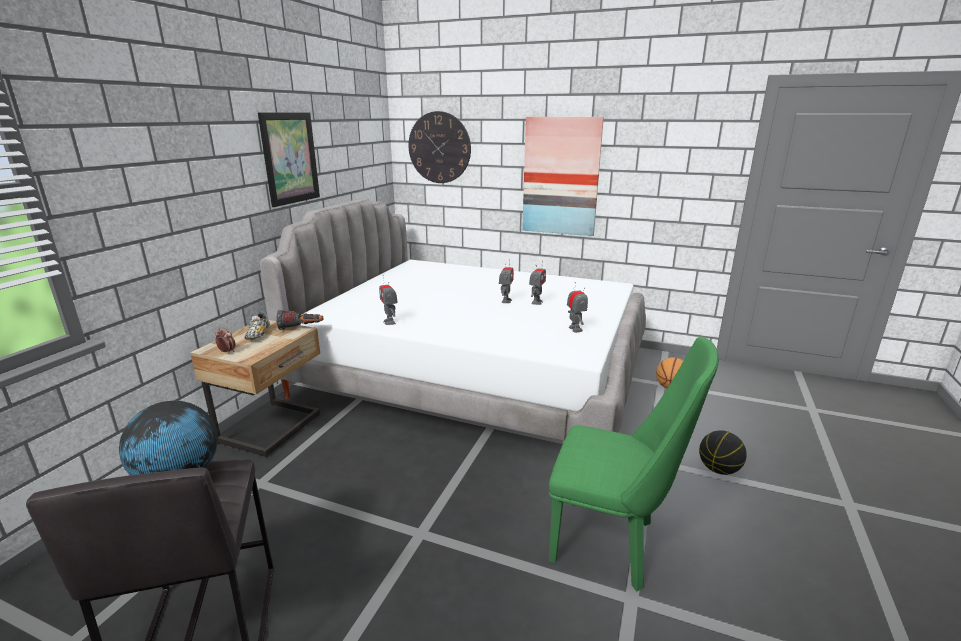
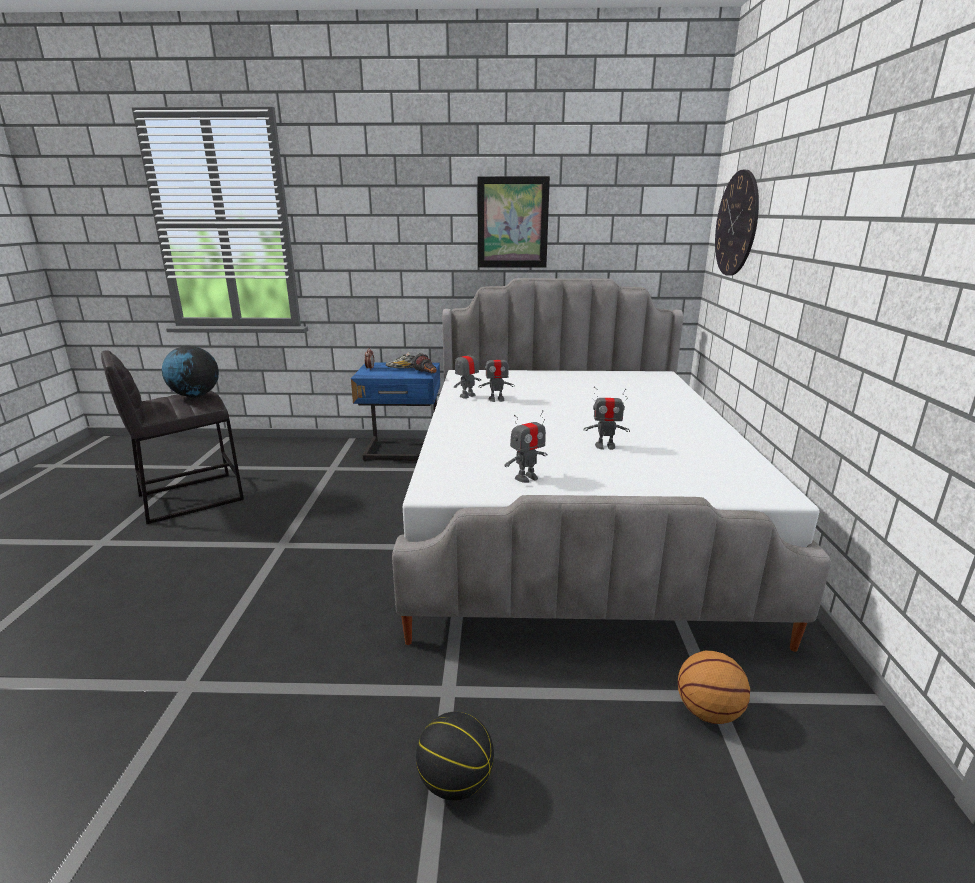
camera: 70 degrees right, 0 degrees up
(273, 428) = (402, 452): beige nightstand -> blue nightstand
(506, 301) = (588, 430): toy robot -> toy robot (496, 399)
(561, 176) = (823, 278): picture -> none
(612, 544) = (270, 664): green chair -> none

